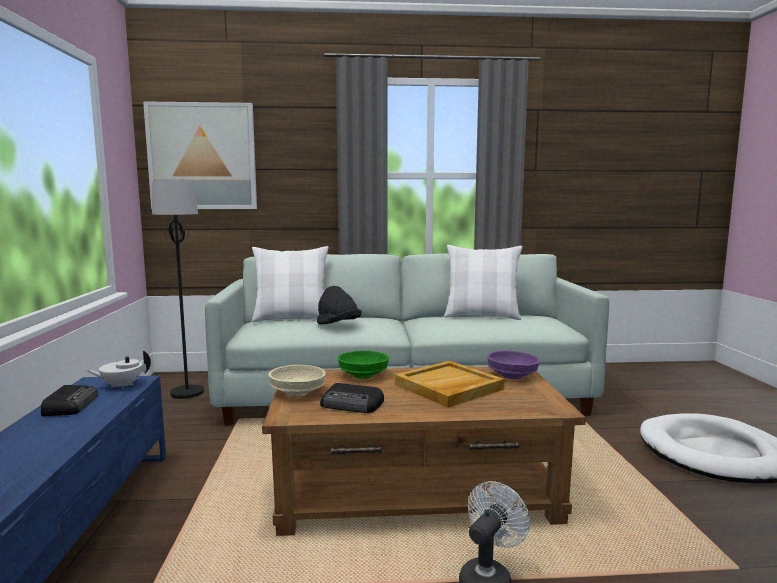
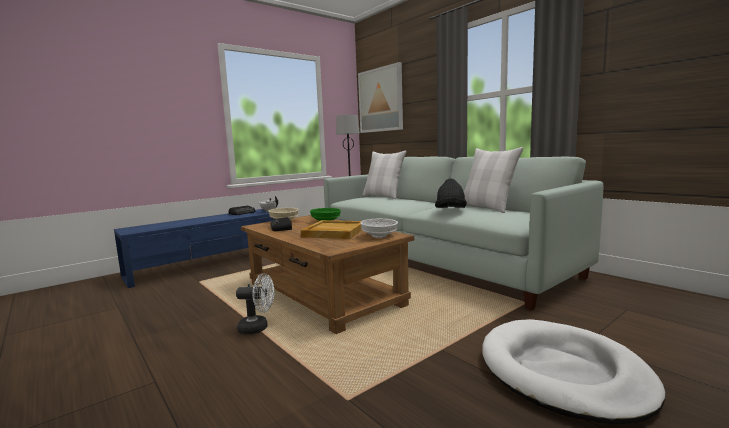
camera: 55 degrees right, 0 degrees up
(338, 325) = (385, 201): black hat -> black hat (450, 210)
(512, 376) = (379, 236): purple bowl -> white bowl

